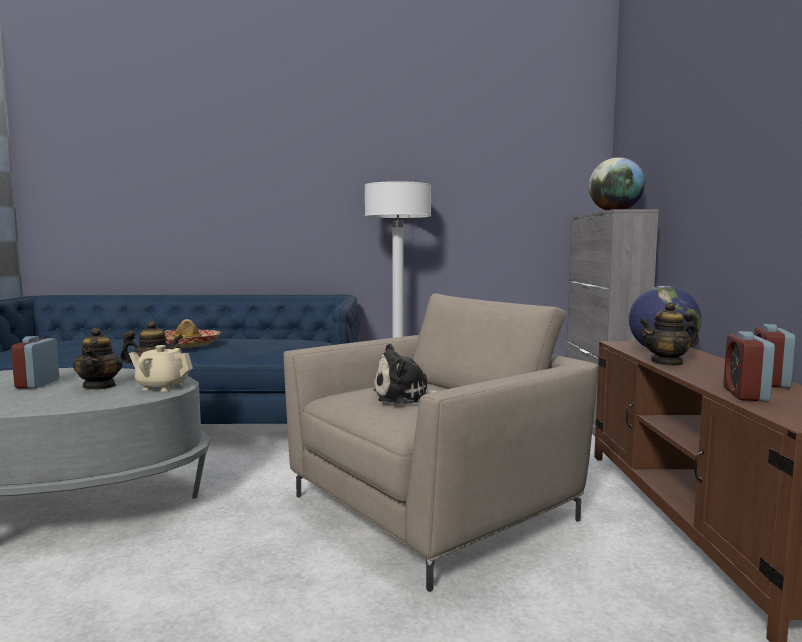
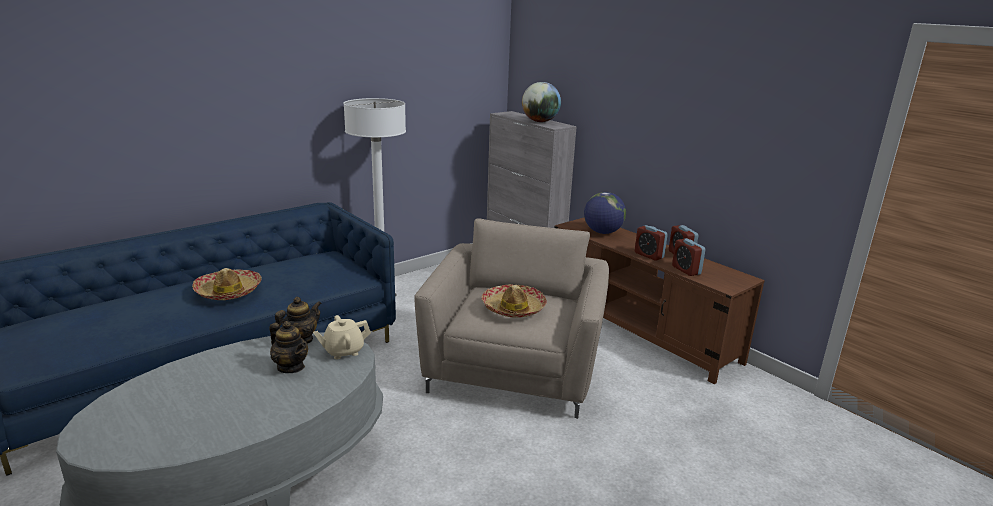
camera: 40 degrees left, 15 degrees up
(37, 384) = (226, 383): alarm clock -> alarm clock (649, 255)
(406, 397) = (513, 308): plush toy -> hat
(667, 362) = (621, 245): teapot -> none

